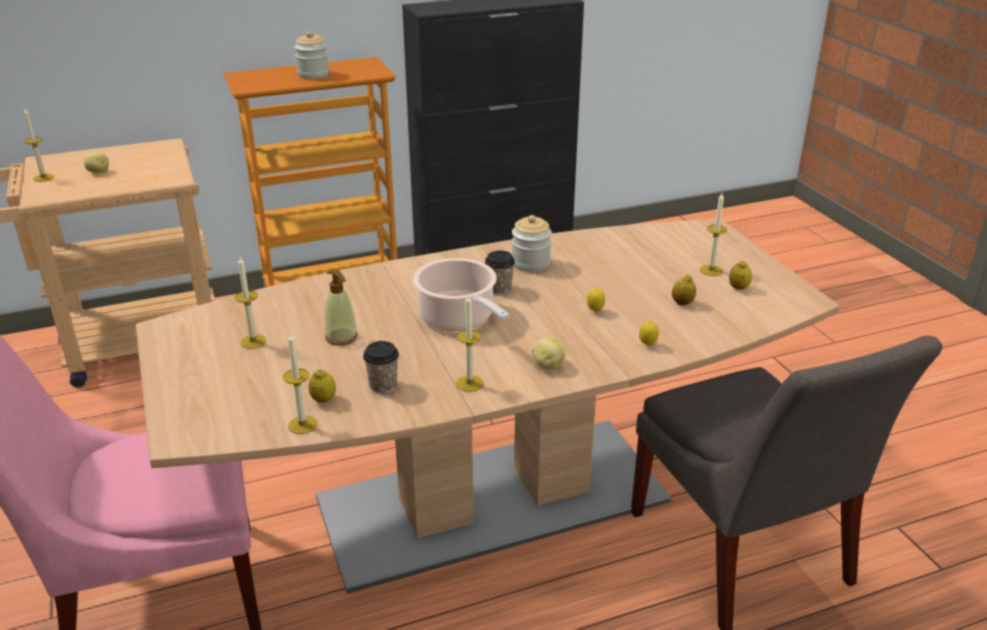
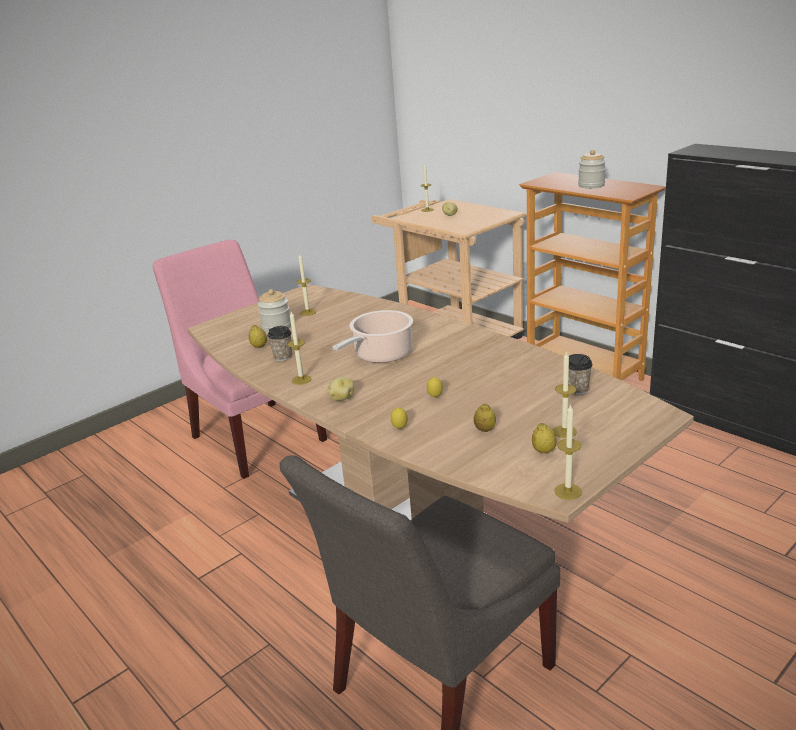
camera: 70 degrees right, 5 degrees down
(302, 425) = (232, 349): candle -> candle (568, 491)
(341, 337) = (329, 331): soap dispenser -> none
(499, 289) = (435, 357): cup -> cup (577, 390)
(530, 263) = (488, 357): jar -> jar (276, 327)

